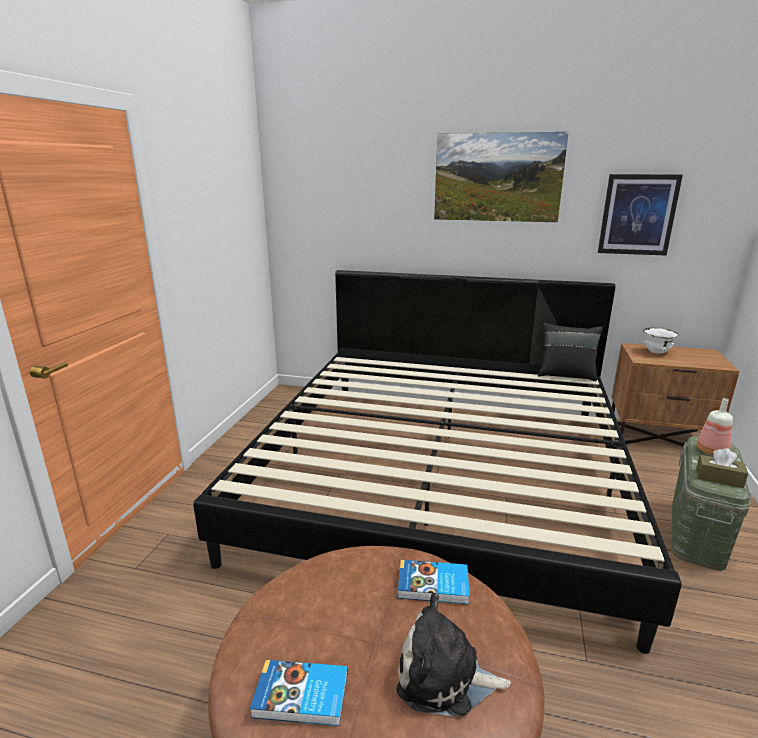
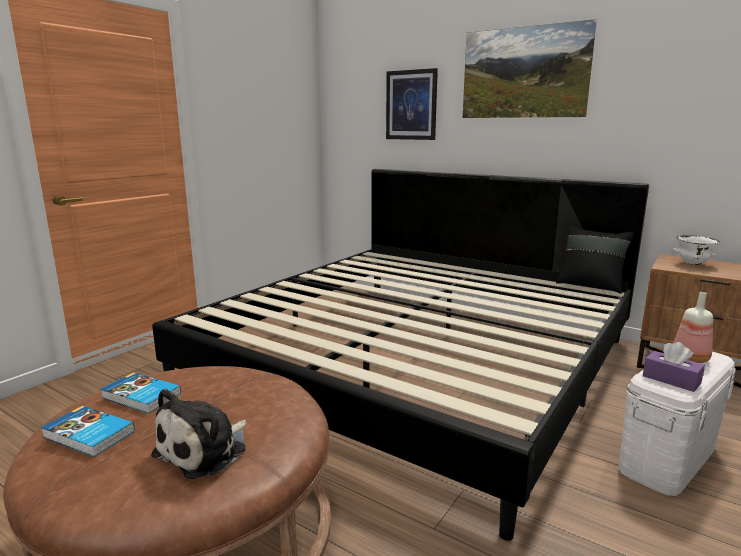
camera: 20 degrees right, 5 degrees down
(433, 585) = (265, 396): book -> book (141, 396)
(444, 676) = (205, 450): plush toy -> plush toy turned 90 degrees counterclockwise
(638, 215) = (677, 105): picture -> picture (411, 105)
(697, 533) = (668, 458): green storage box -> white storage box
(719, 478) = (671, 379): brown tissue box -> purple tissue box

